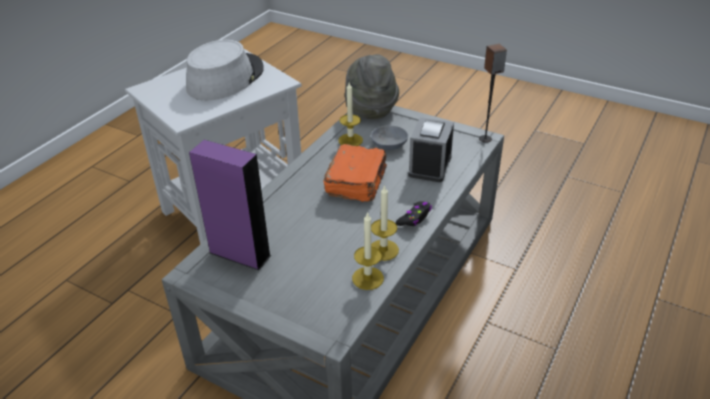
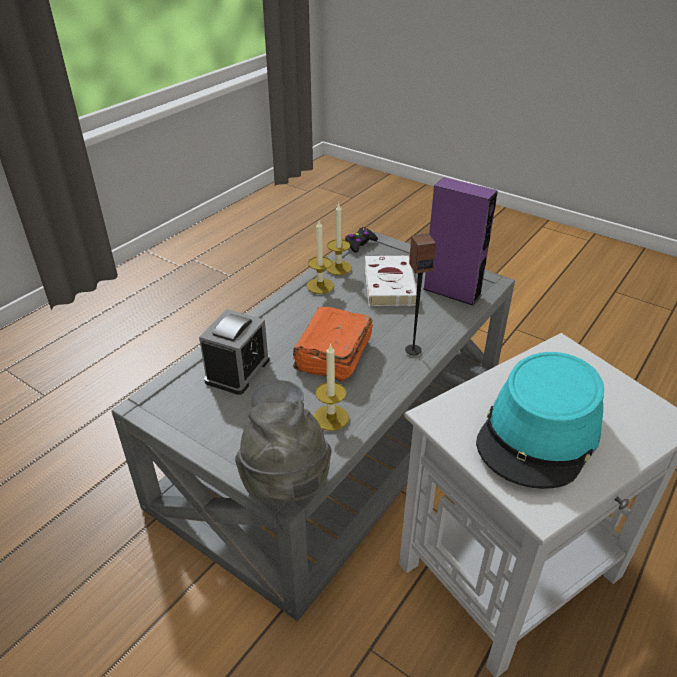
camera: 175 degrees left, 0 degrees up
(225, 78) = (539, 434): grey hat -> turquoise hat
(307, 262) = (389, 284): none -> white book
(414, 218) = (281, 310): black game controller -> black game controller (360, 243)
(485, 139) = (143, 402): speaker -> speaker (413, 349)

